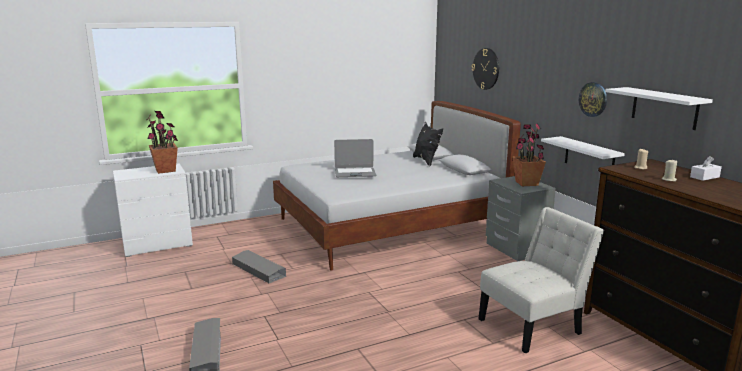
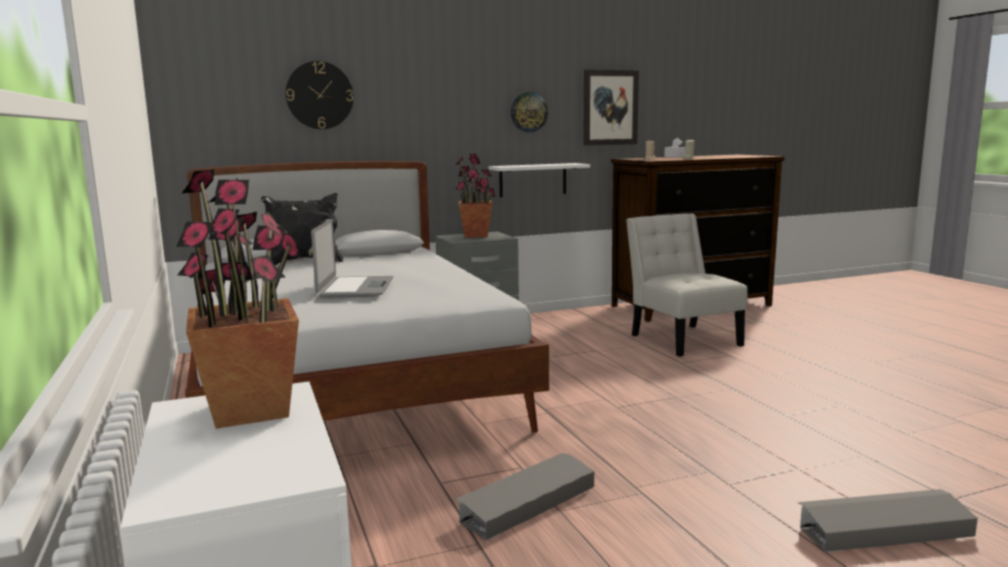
camera: 85 degrees left, 5 degrees down
(664, 108) = (610, 107): white shelf -> picture

